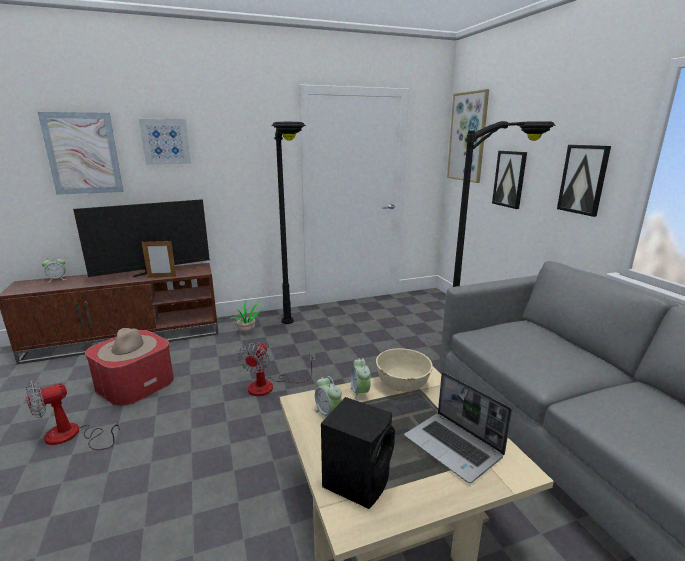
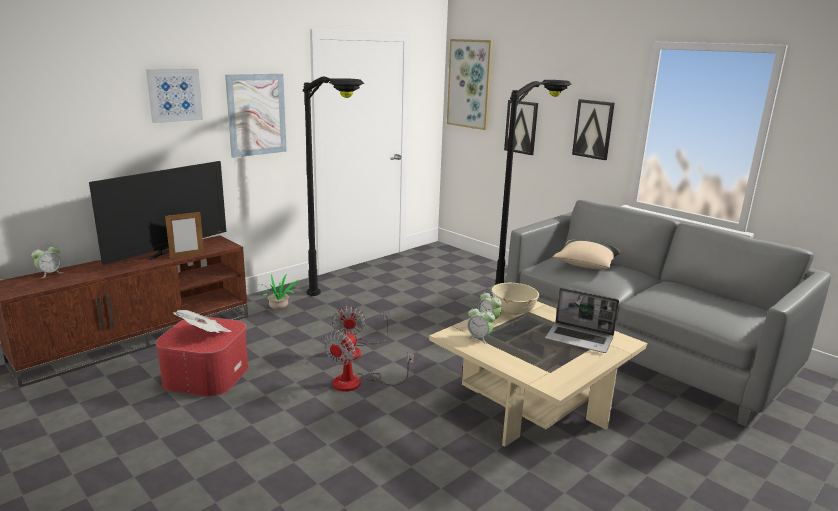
camera: 25 degrees left, 0 degrees up
(71, 436) = (195, 428): fan -> fan (357, 383)
(83, 153) = (80, 112): picture -> picture (256, 115)
(128, 348) = (204, 334): beige hat -> newspaper
(358, 480) = (538, 367): black speaker -> none
(531, 341) = (586, 265): none -> beige pillow

